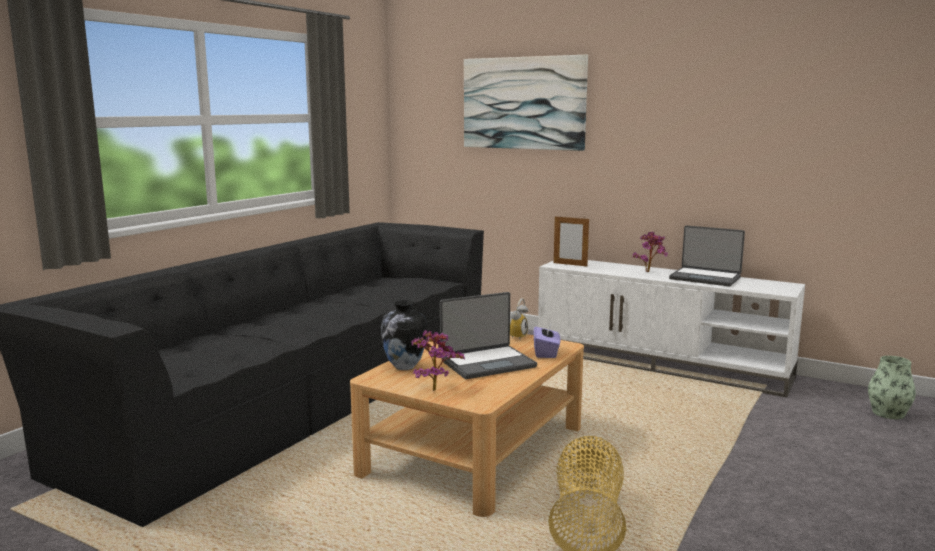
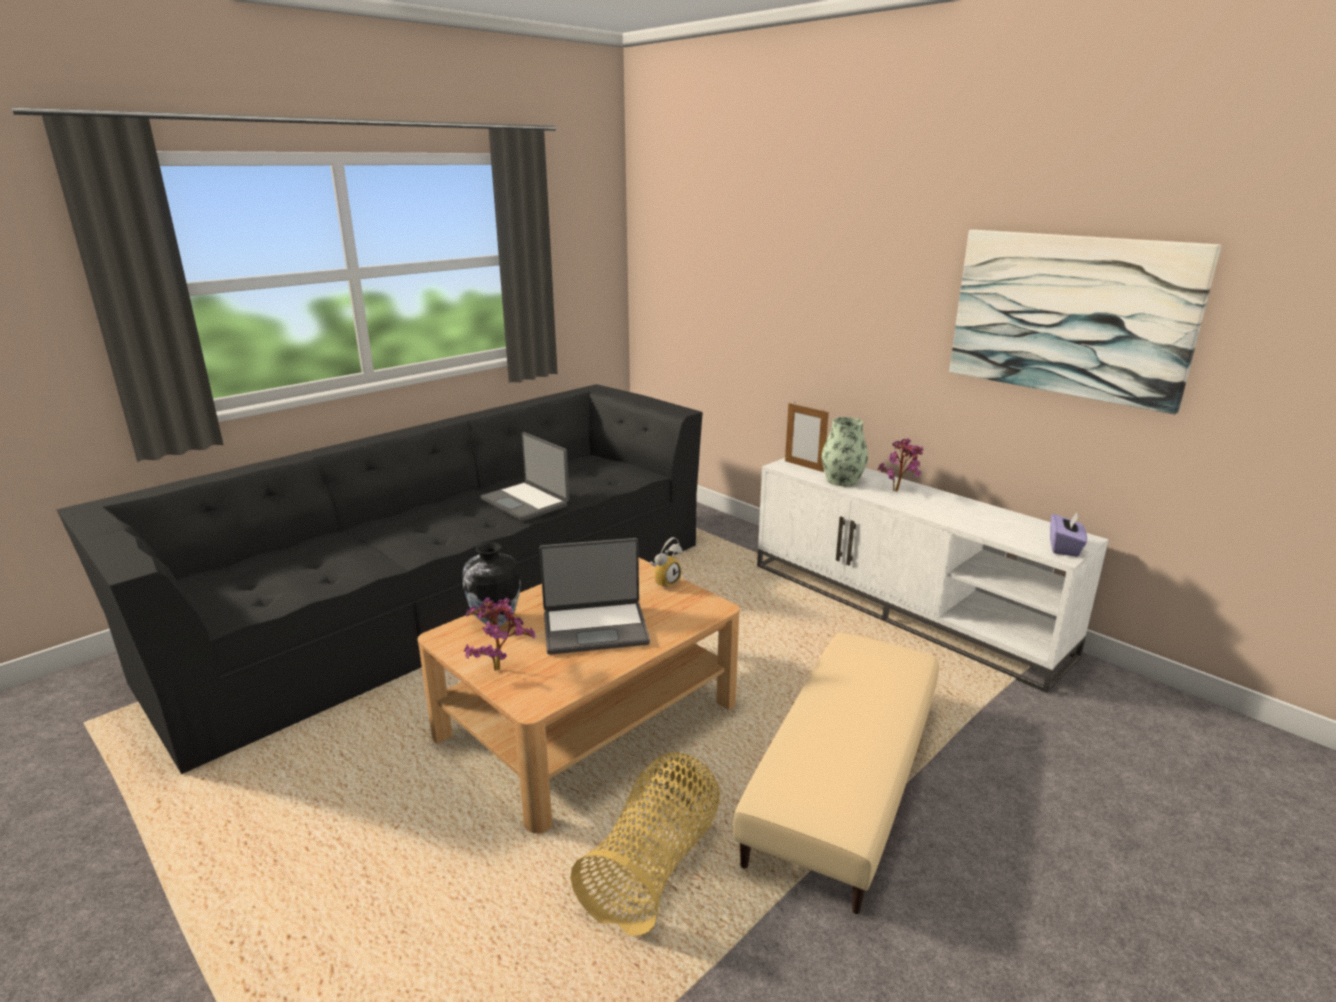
camera: 15 degrees right, 10 degrees up
(523, 103) = (771, 244): picture -> picture (1069, 315)
(546, 353) = (681, 618): purple tissue box -> purple tissue box (1064, 547)
(687, 457) = (845, 779): none -> beige ottoman
(705, 278) = (967, 511): laptop -> laptop (526, 502)
(888, 413) = (1185, 747): vase -> vase (842, 480)

